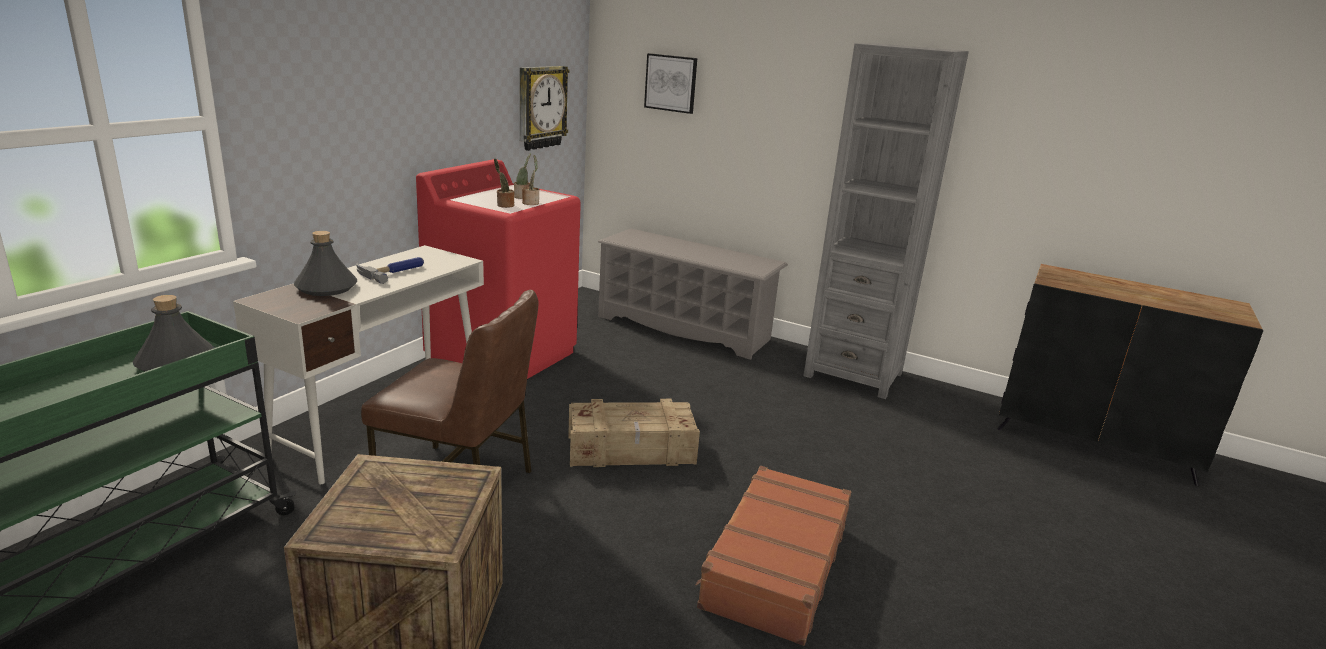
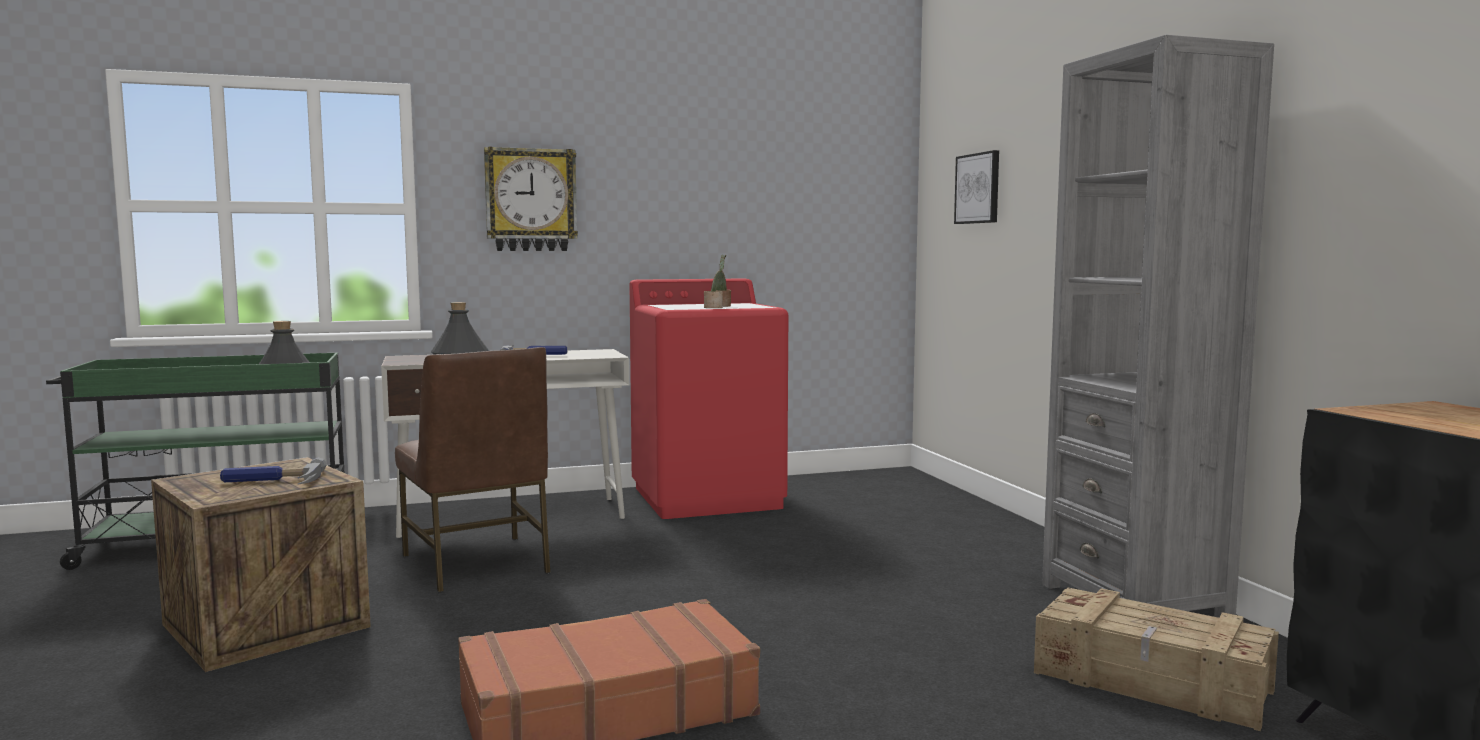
camera: 45 degrees right, 15 degrees down
(424, 500) = (271, 481): none -> hammer
(504, 205) = (681, 307): potted plant -> none
(541, 107) = (829, 229): wall clock -> wall clock (531, 200)
(632, 450) = (674, 585): crate -> crate (1152, 683)
(684, 328) = (964, 515): grey shoe rack -> none

